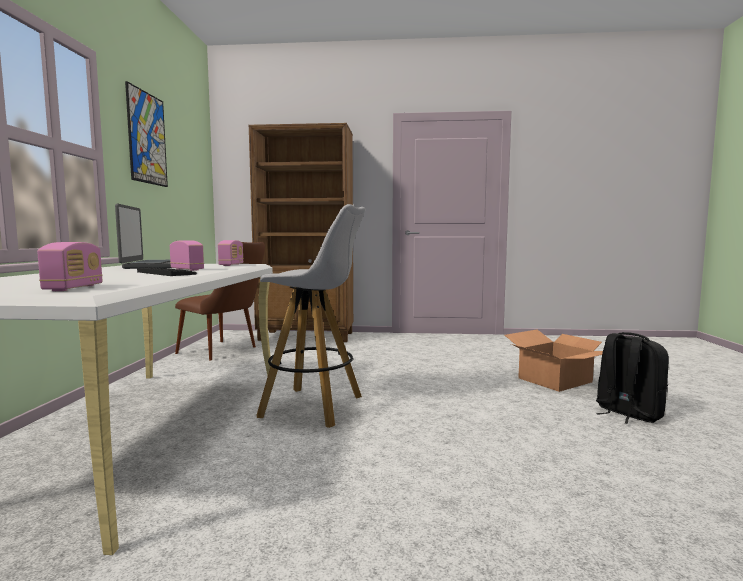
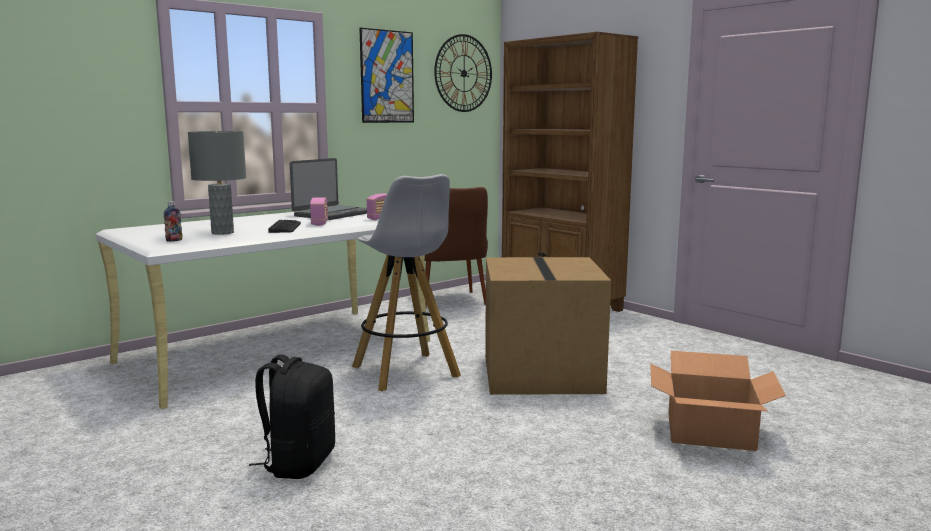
camera: 45 degrees right, 5 degrees up
(74, 288) = (174, 240): radio -> bottle
(108, 280) = (222, 233): none -> grey table lamp
(193, 150) = (463, 73): none -> wall clock
(401, 378) = (539, 373): none -> cardboard box
(627, 413) = (679, 490): black backpack -> black backpack (298, 463)

